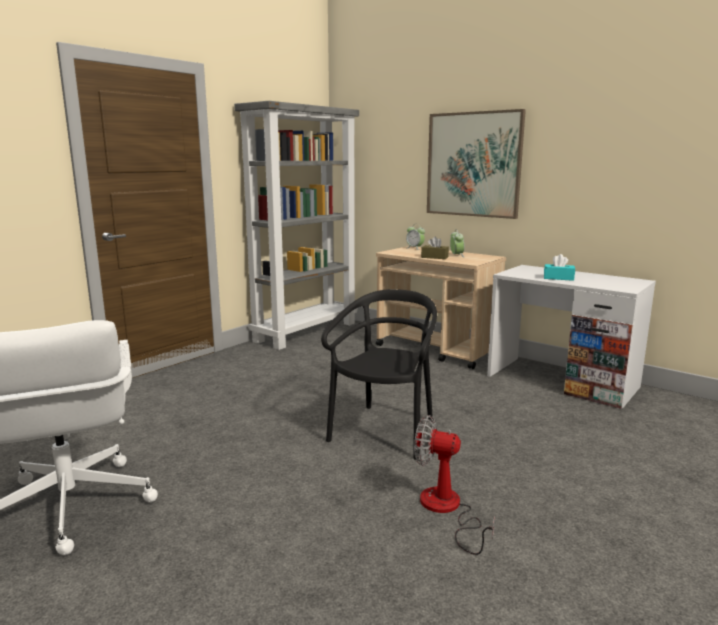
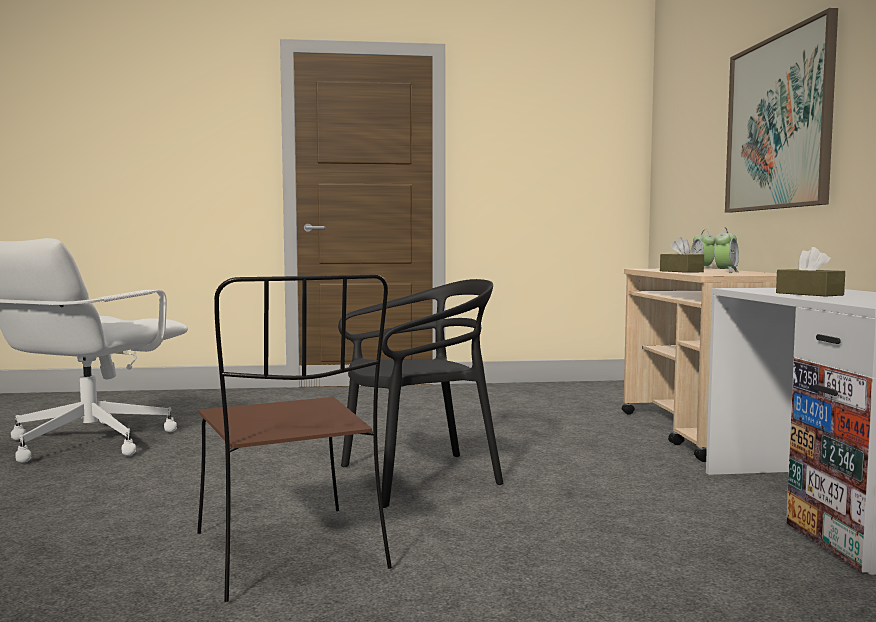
camera: 45 degrees right, 10 degrees down
(306, 332) = (569, 387): grey bookcase -> none
(446, 510) = (291, 553): fan -> brown chair
(558, 278) = (809, 294): turquoise tissue box -> brown tissue box

